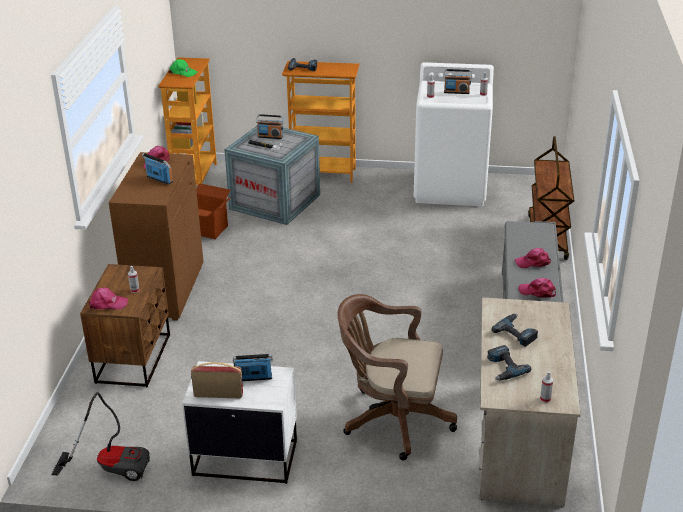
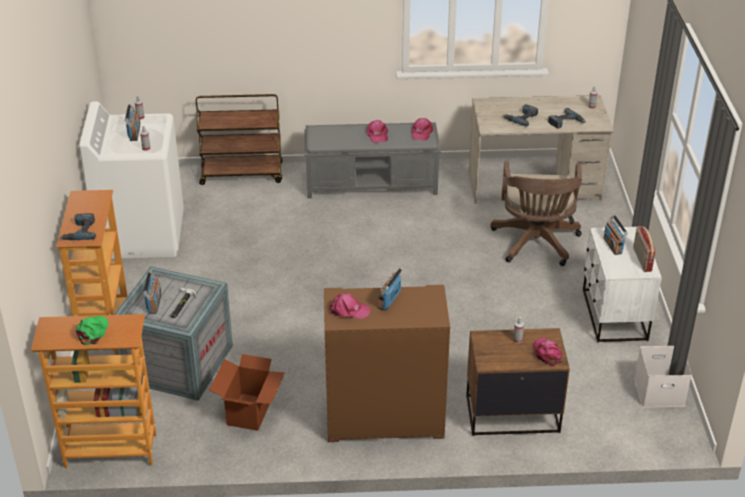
camera: 100 degrees left, 5 degrees up
(112, 466) = (660, 391): vacuum cleaner -> white storage box

